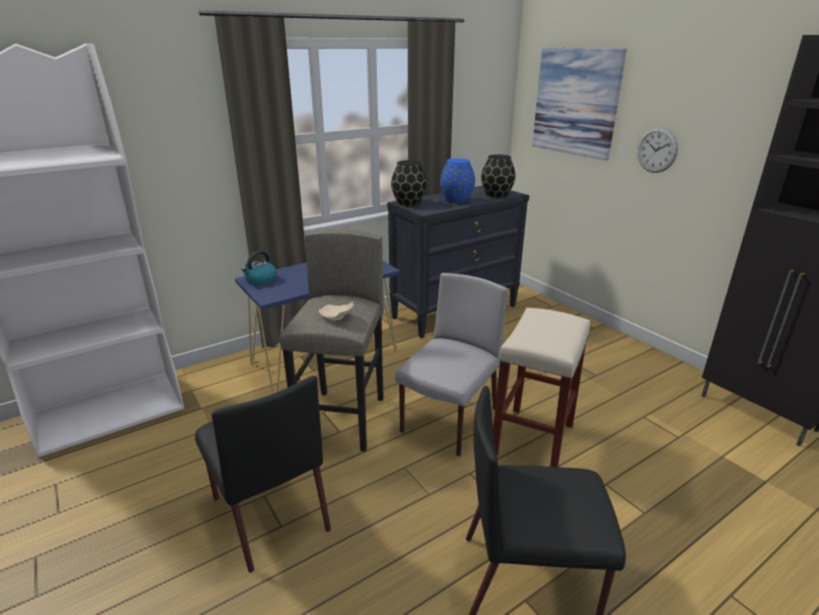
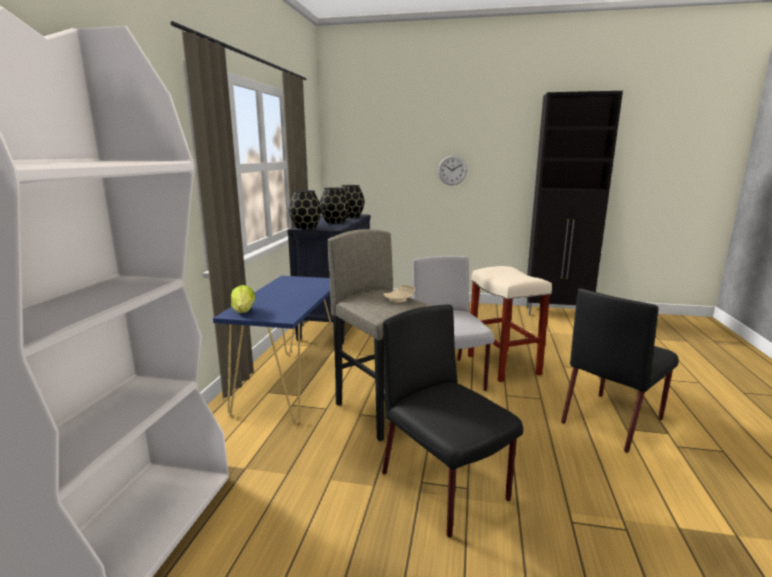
camera: 45 degrees left, 10 degrees down
(260, 280) = (244, 312): kettle -> lettuce
(269, 512) = (445, 487): black chair -> black chair turned 135 degrees counterclockwise
(456, 200) = (334, 222): blue vase -> black vase
(576, 102) = (381, 145): picture -> none

